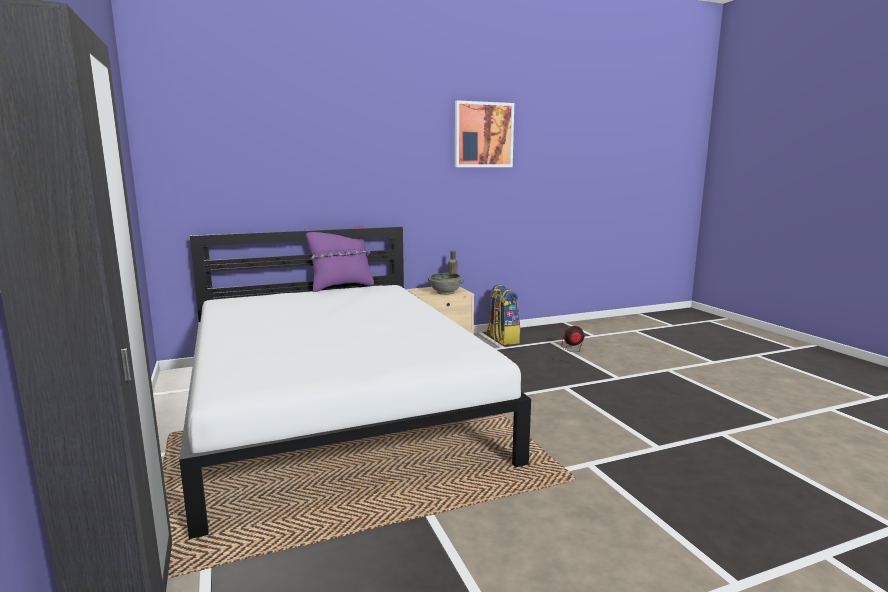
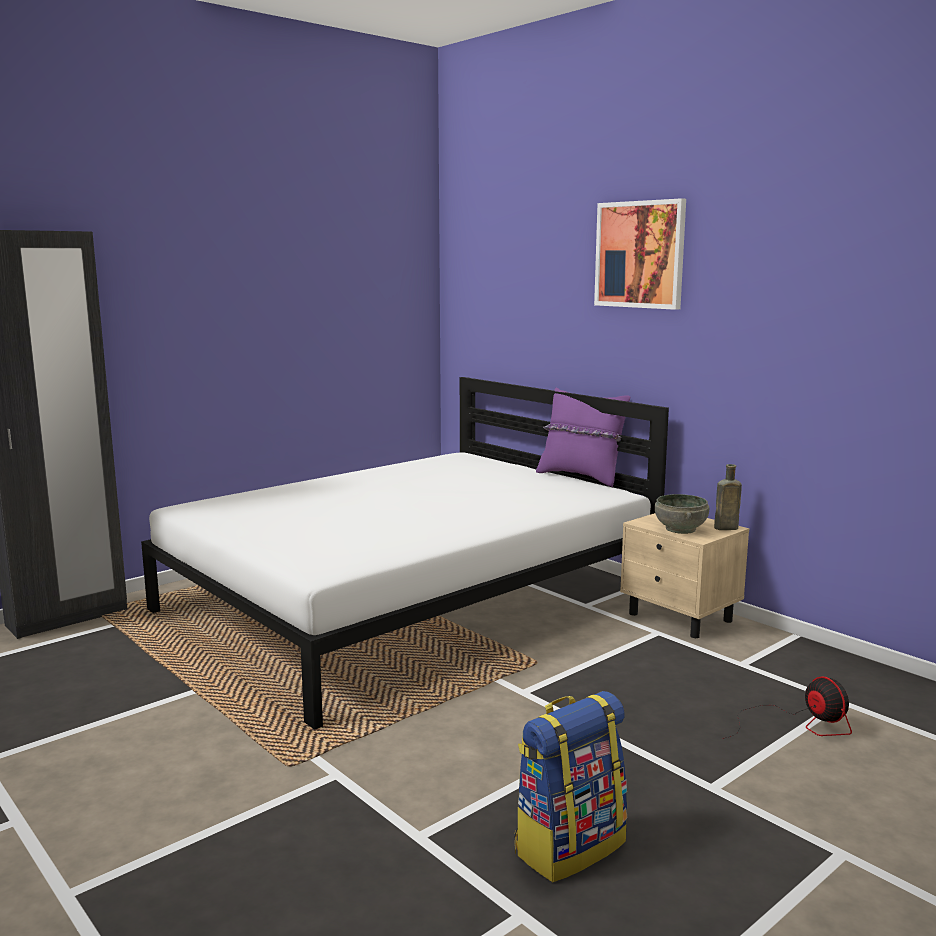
camera: 70 degrees right, 0 degrees up
(483, 135) = (831, 258): picture -> picture (640, 254)
(502, 339) = (785, 657): backpack -> backpack (569, 846)

